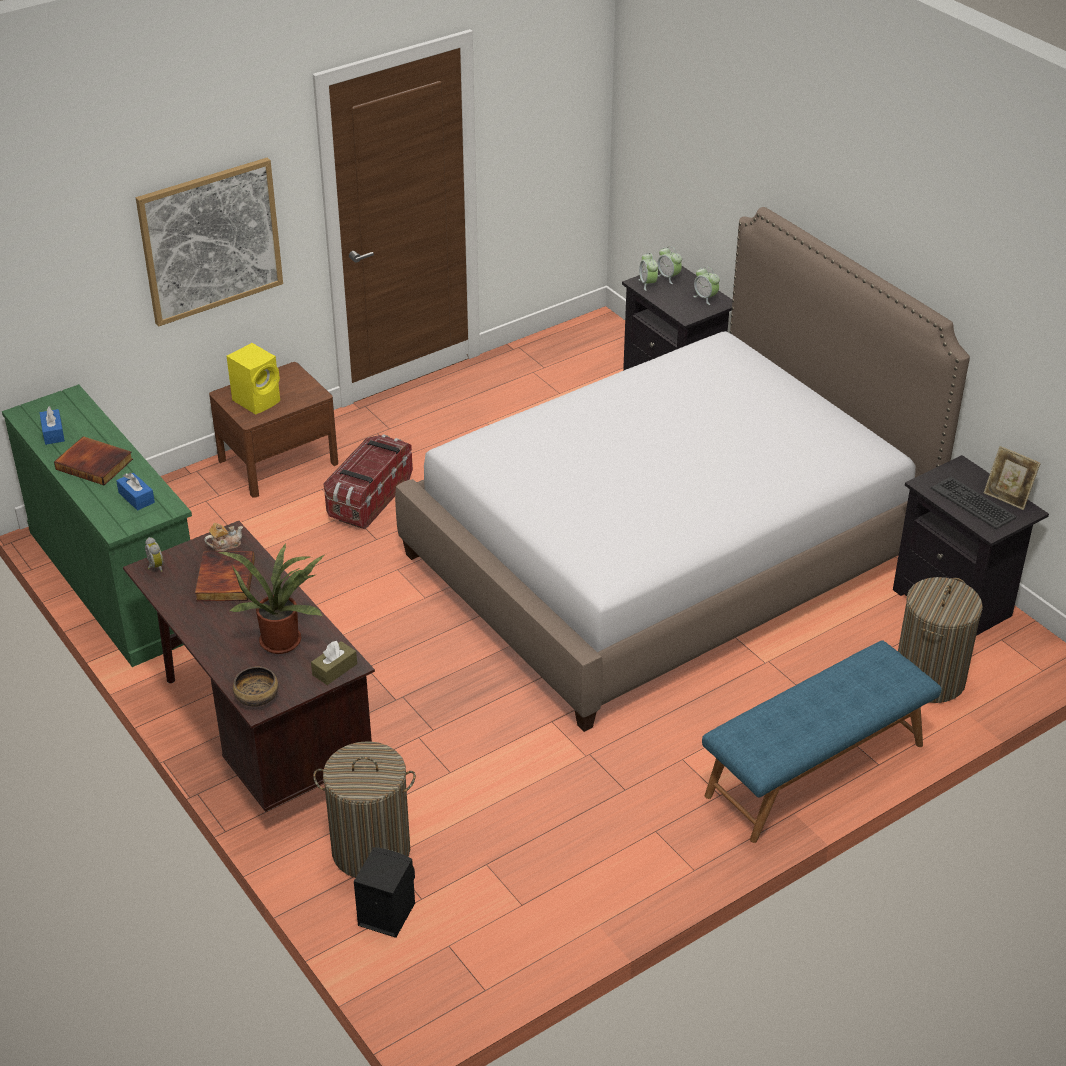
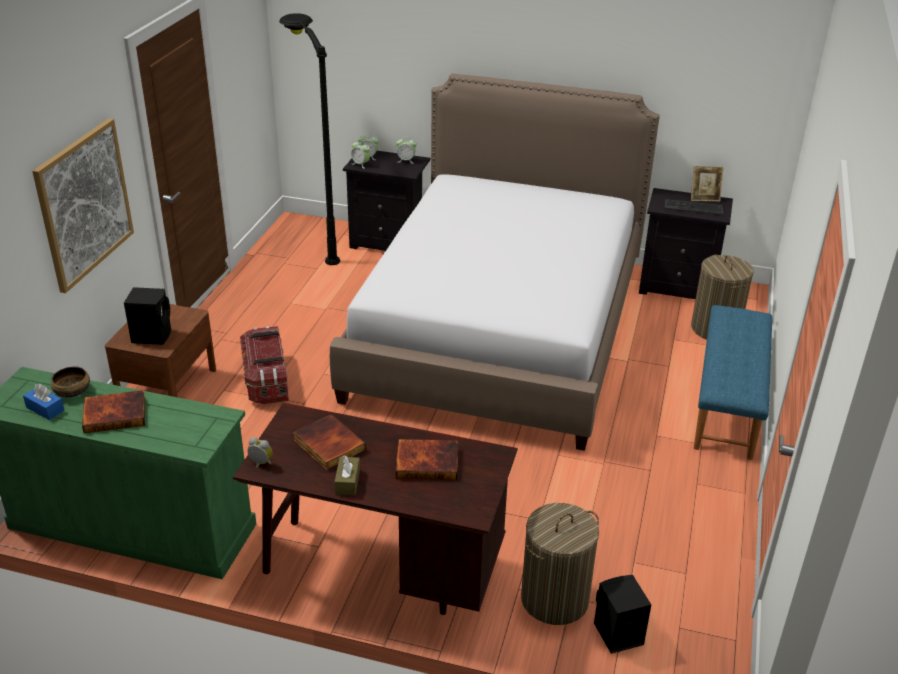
camera: 40 degrees left, 5 degrees down
(136, 497) = (185, 421): blue tissue box -> none
(225, 545) = (296, 423): teapot -> none
(257, 697) = (465, 509): bowl -> bowl (73, 391)
(258, 400) = (152, 335): yellow speaker -> black speaker
(283, 638) = (427, 462): potted plant -> book
(334, 669) = (492, 462): brown tissue box -> brown tissue box (347, 482)
(597, 358) = (316, 241): none -> black floor lamp

